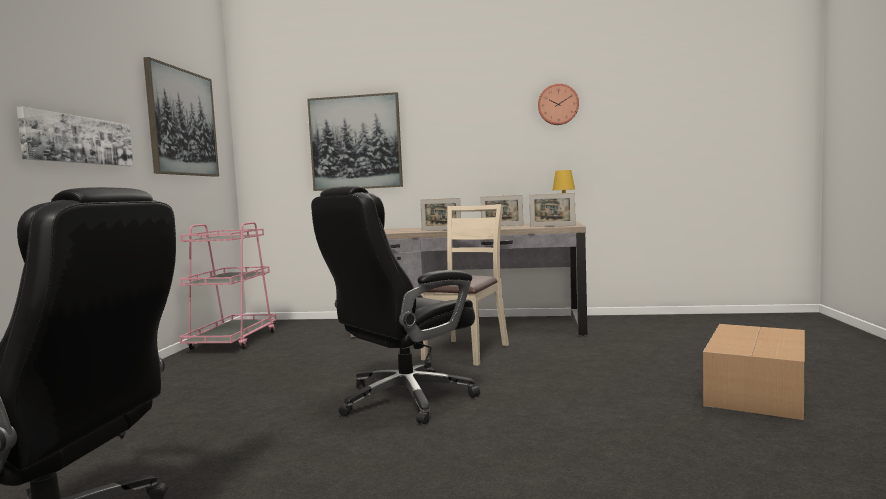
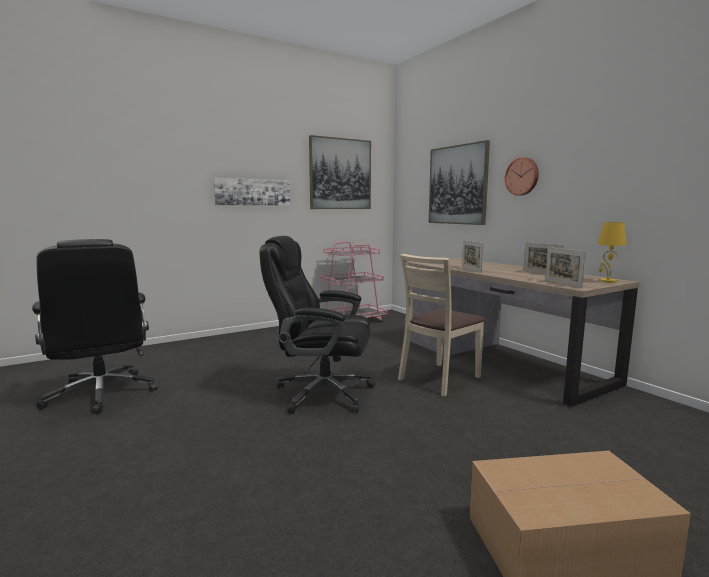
camera: 50 degrees right, 5 degrees up
(466, 352) = (439, 379): beige chair -> beige chair turned 150 degrees clockwise
(558, 104) = (636, 143): wall clock -> wall clock (522, 176)

